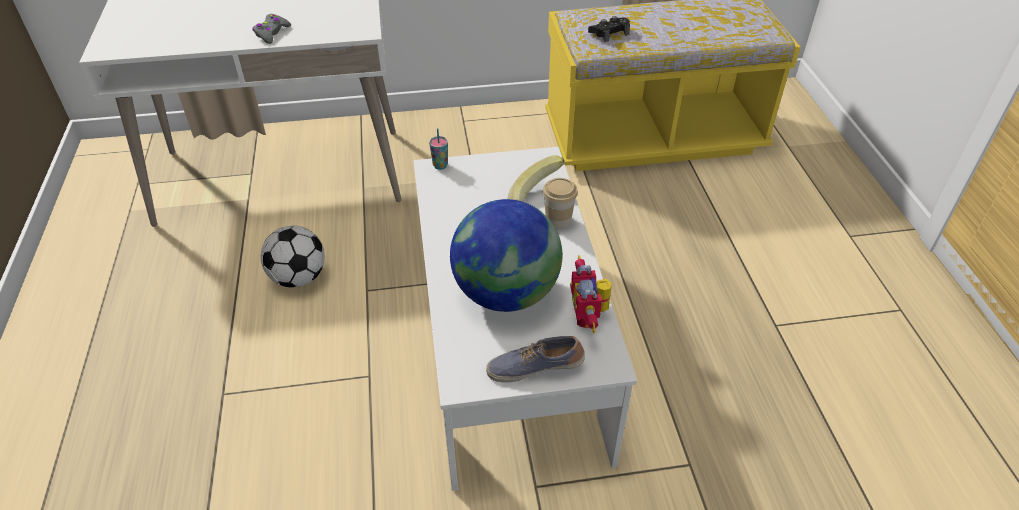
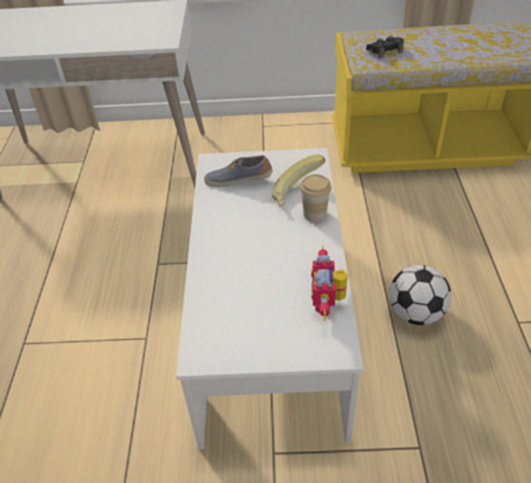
camera: 10 degrees right, 0 degrees up
(272, 33) = (89, 41): grey game controller -> none
(298, 278) = (104, 249): football -> football (415, 313)
(440, 166) = (220, 159): cup -> none
(506, 293) = (255, 276): globe -> none
(534, 367) = (268, 347): shoe -> shoe (238, 180)

